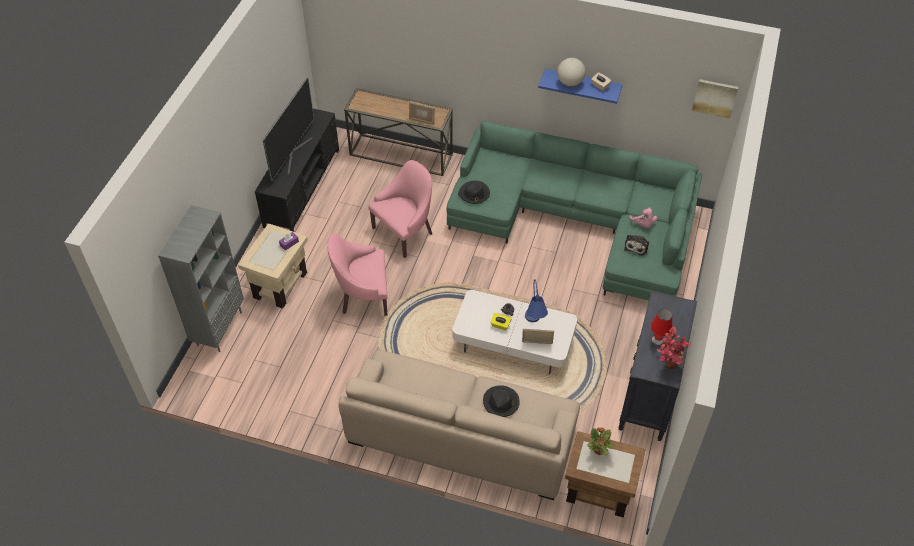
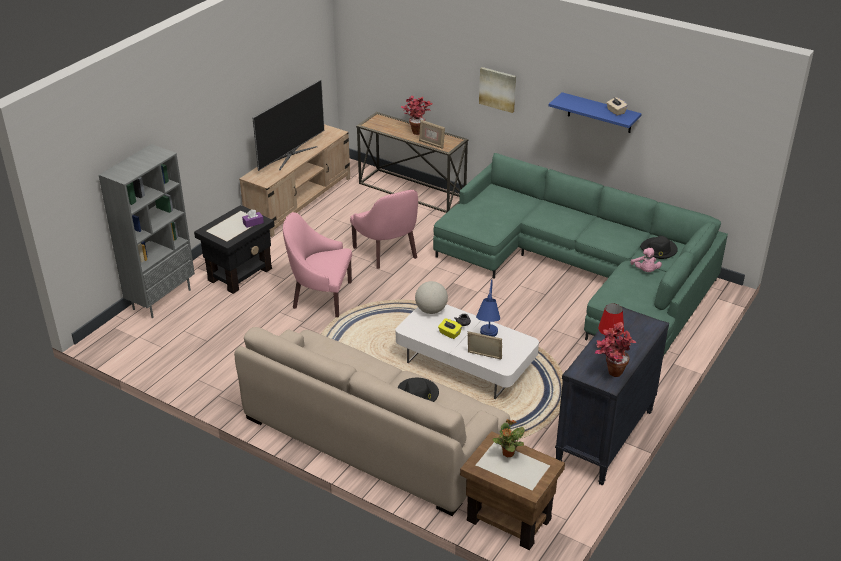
camera: 15 degrees right, 15 degrees down
(281, 285) = (240, 274): beige side table -> black side table
(302, 187) = (299, 201): black tv stand -> beige tv stand
(401, 106) = (416, 130): none -> potted plant
(405, 232) = (388, 252): pink armchair -> pink armchair turned 90 degrees clockwise
(474, 194) = (466, 218): black hat -> black hat (659, 250)
(570, 83) = (583, 105): globe -> globe (431, 310)
(636, 246) = (630, 287): plush toy -> none
(714, 97) = (740, 133): picture -> picture (498, 89)

